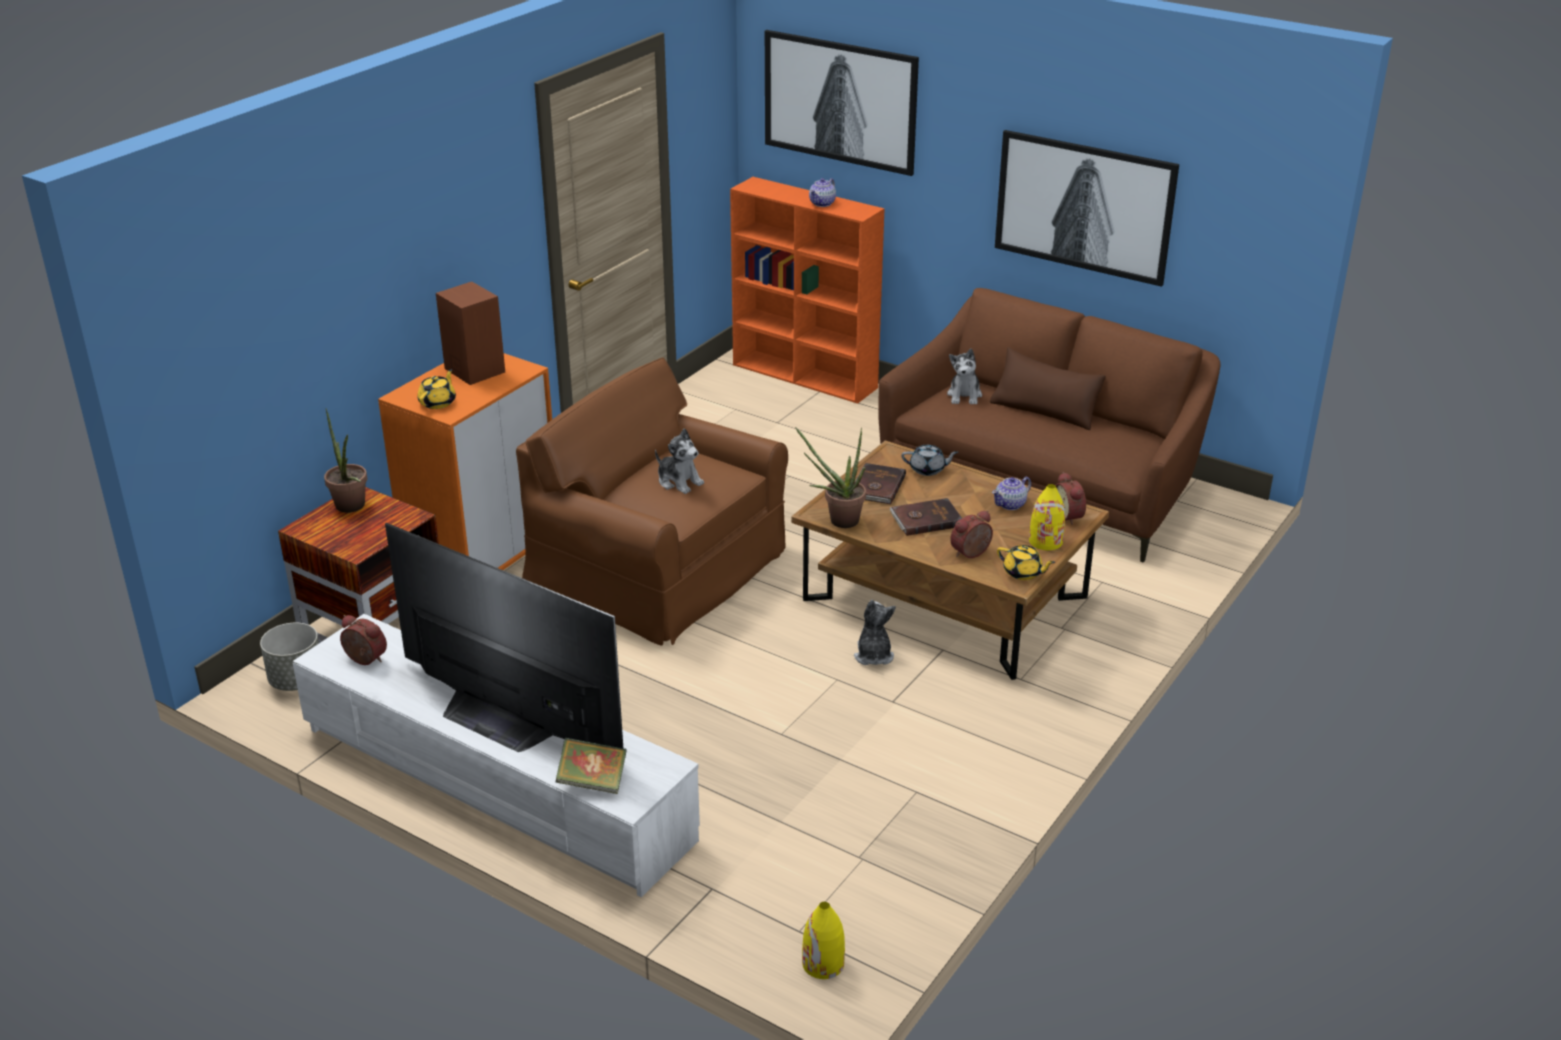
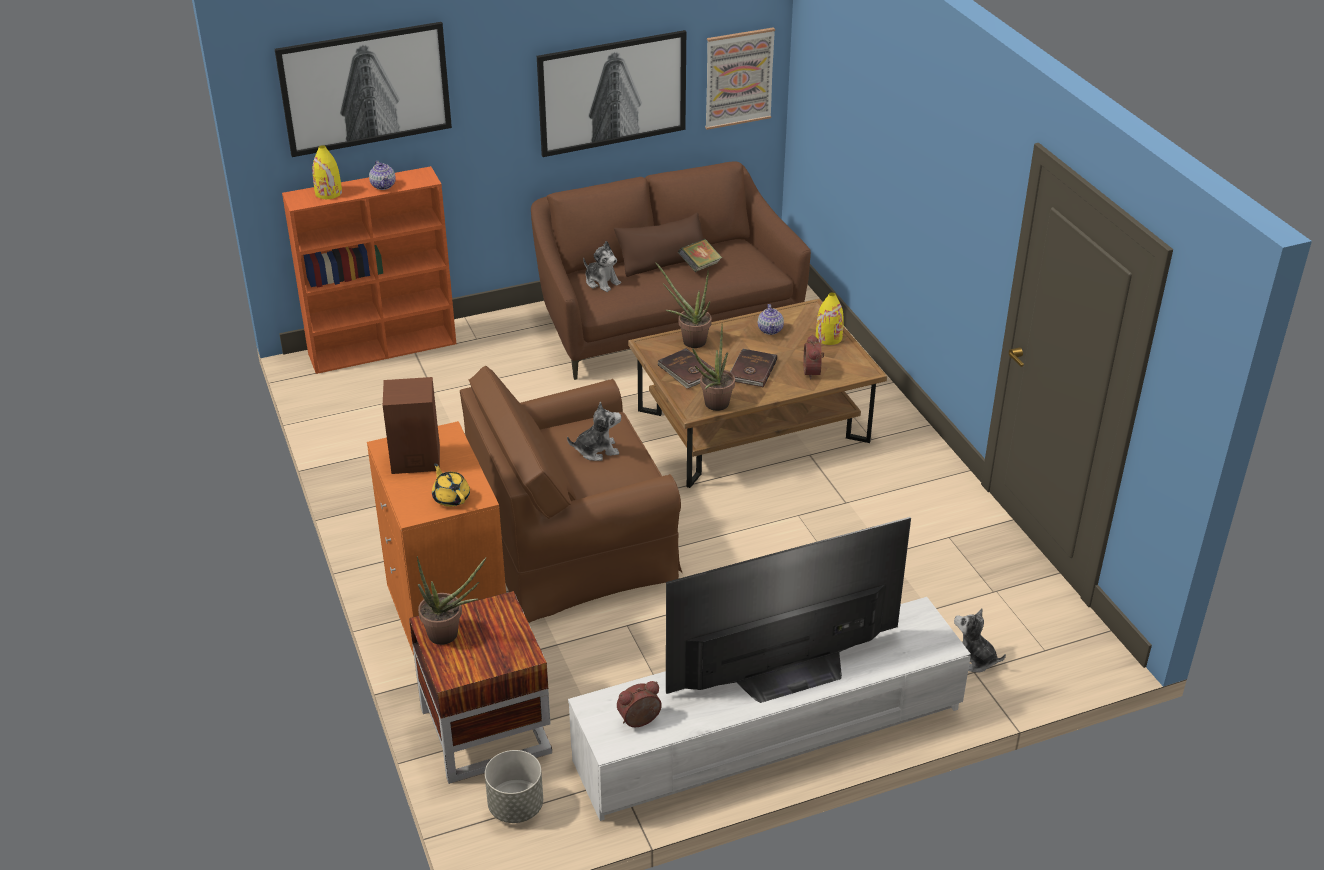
camera: 55 degrees left, 5 degrees up
(592, 782) = (908, 654): book -> book (699, 266)
(823, 964) = (1083, 653): yellow vase -> yellow vase (328, 193)
(873, 655) = (786, 487): plush toy -> plush toy (973, 659)
(928, 469) = (689, 341): grey teapot -> potted plant
(1023, 573) = (857, 363): yellow teapot -> none
(1069, 516) = (809, 315): alarm clock -> none
(1239, 251) = (738, 78): none -> picture

